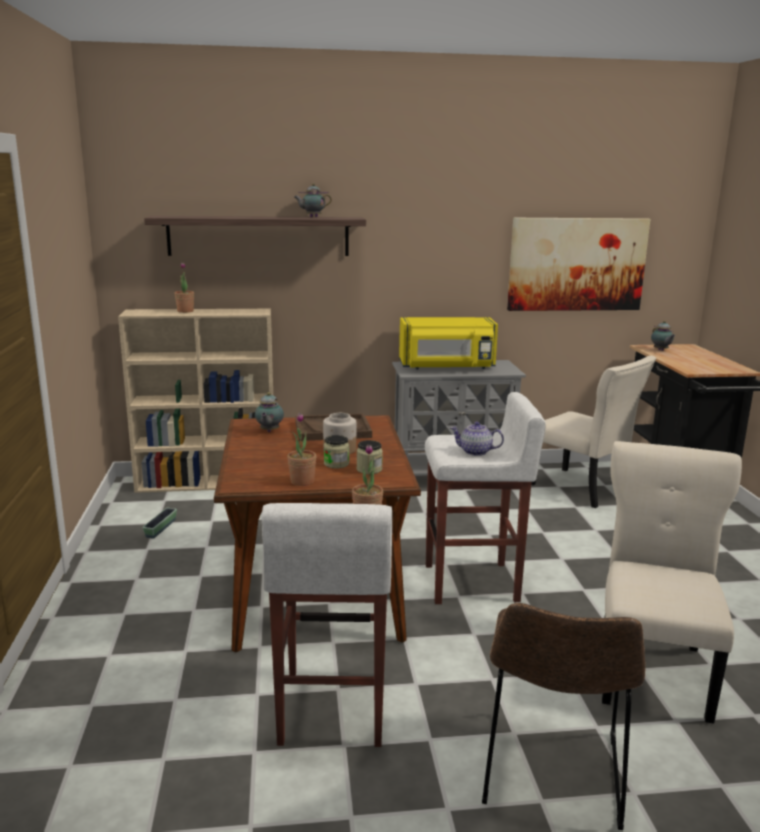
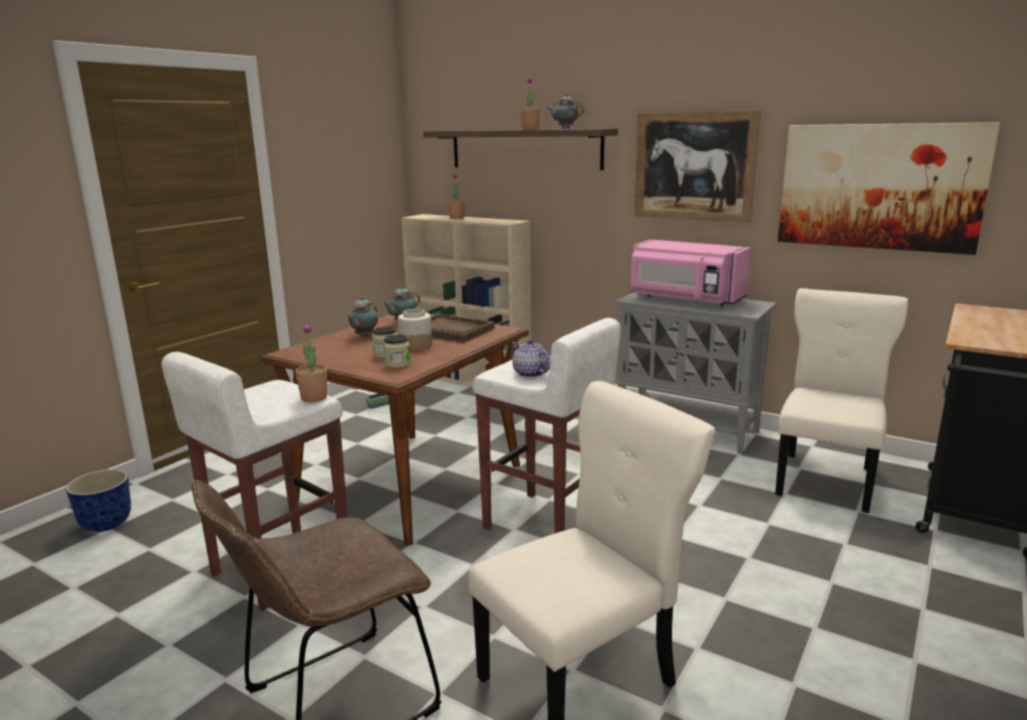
camera: 40 degrees right, 0 degrees up
(55, 763) = (105, 524): none -> planter
(302, 481) = (331, 360): potted plant -> potted plant (530, 129)
(435, 251) = (694, 166): none -> picture
(447, 367) = (684, 299): yellow microwave -> pink microwave
(582, 489) = (826, 479): beige chair -> beige chair turned 150 degrees counterclockwise
(661, 350) = (987, 314): teapot -> teapot (363, 336)

